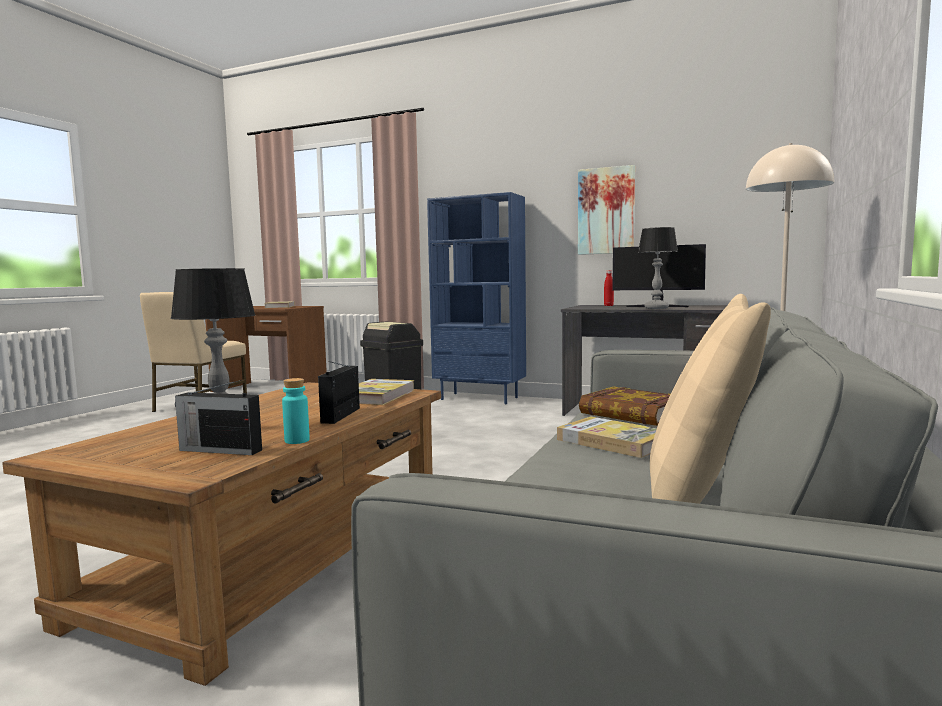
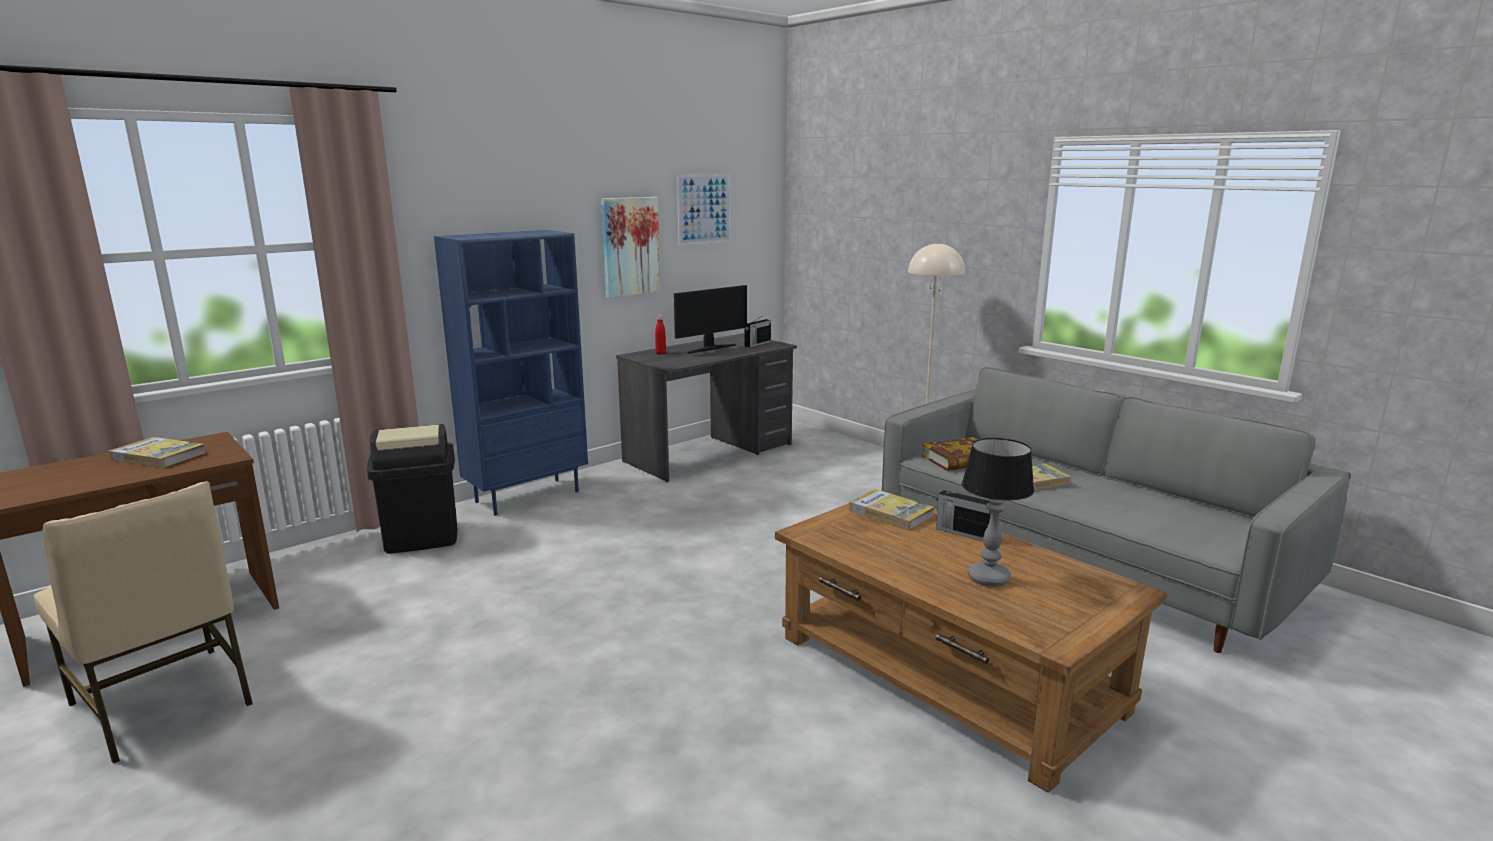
camera: 65 degrees left, 10 degrees up
(219, 450) = (1064, 581): radio -> radio (757, 344)
(297, 440) = (1046, 555): turquoise bottle -> none
(656, 308) = (732, 353): table lamp -> none
(697, 174) = (704, 209): none -> picture
(699, 497) = (1137, 491): beige pillow -> none

